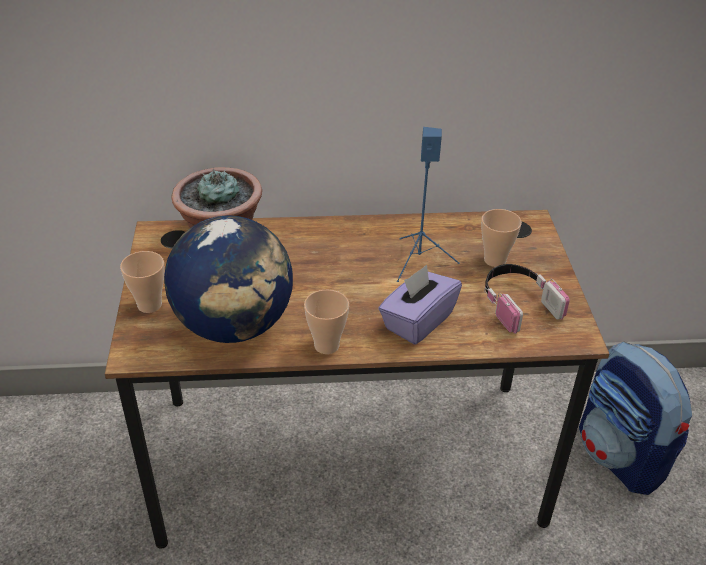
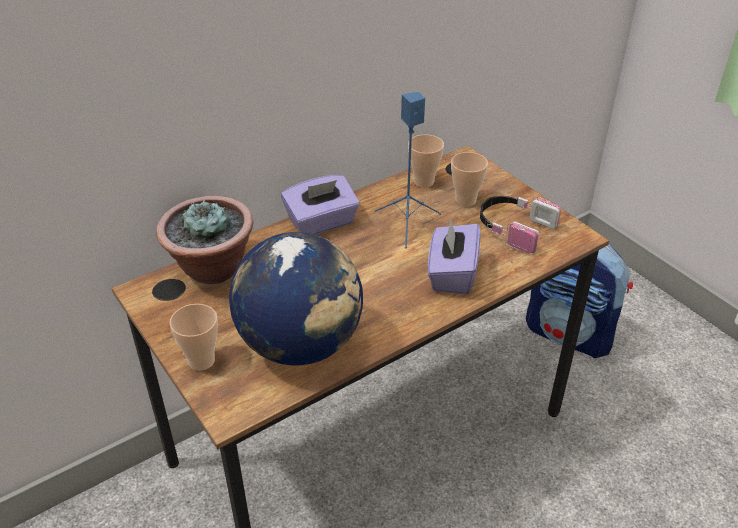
camera: 30 degrees left, 0 degrees up
(326, 345) = (397, 326): cup -> cup (424, 182)
(344, 231) = (322, 223): none -> purple tissue box

